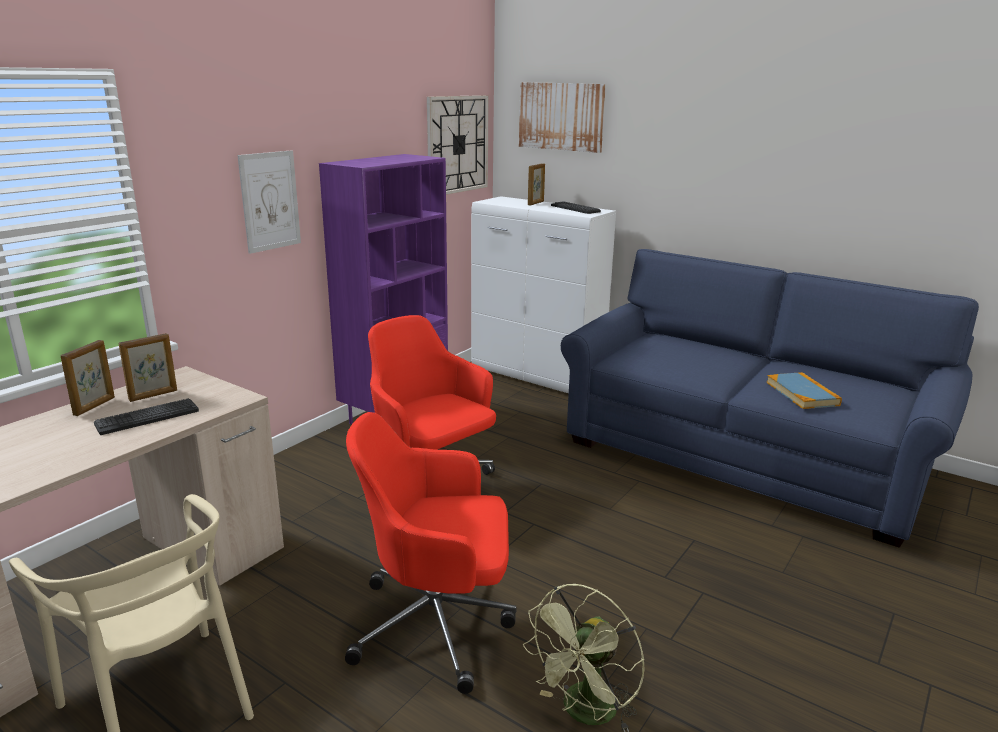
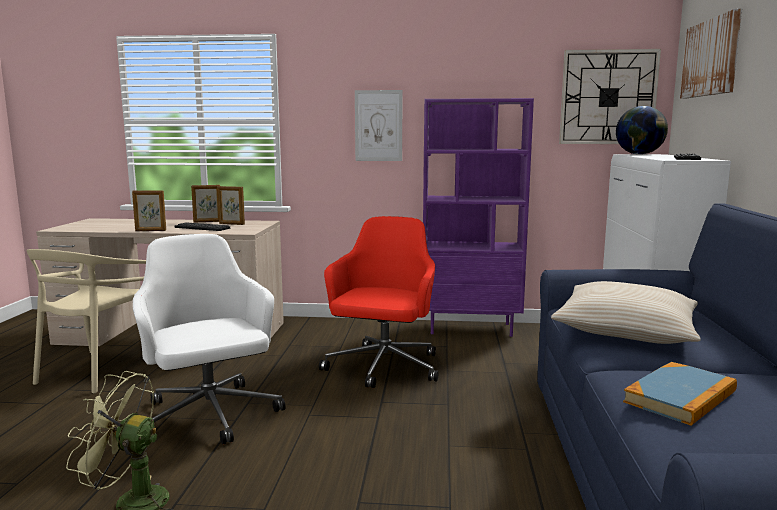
camera: 60 degrees right, 10 degrees down
(437, 624) = (209, 417): red office chair -> white office chair
(497, 201) = (639, 154): none -> globe
(536, 203) = (668, 156): picture frame -> picture frame (150, 230)
(680, 363) = (626, 329): none -> beige pillow

